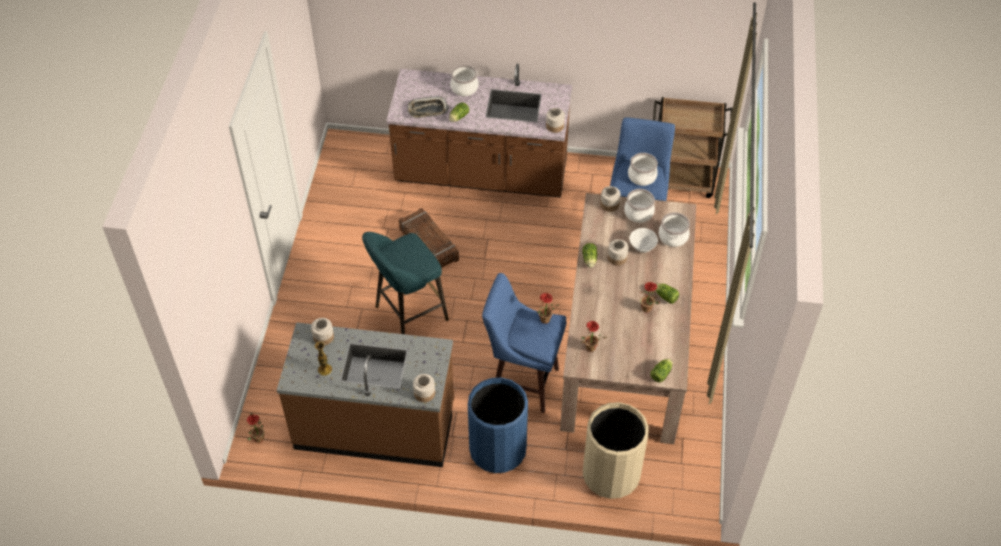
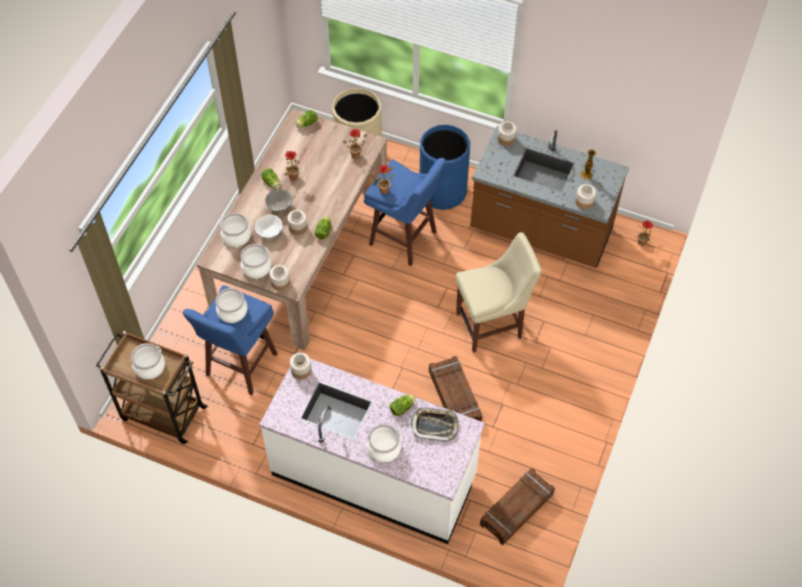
camera: 165 degrees left, 5 degrees up
(356, 174) = (516, 509): none -> crate
(407, 315) = (492, 325): turquoise stool -> beige chair
(481, 173) = (374, 475): brown counter -> white counter
(645, 274) = (280, 207): none -> grey bowl
(687, 118) = (149, 366): none -> cooking pot

